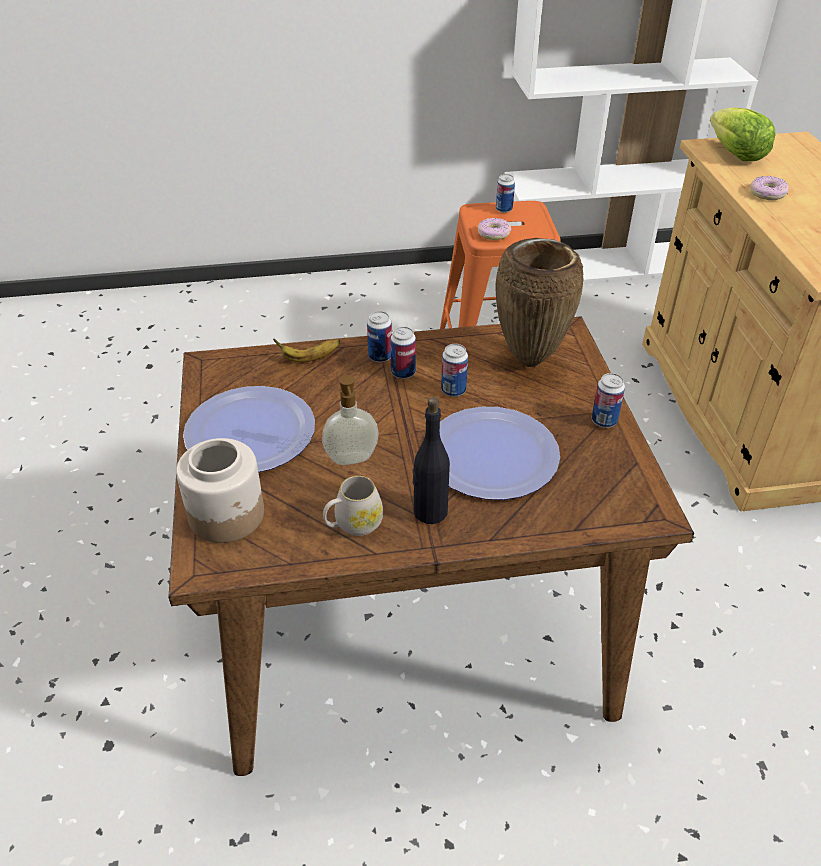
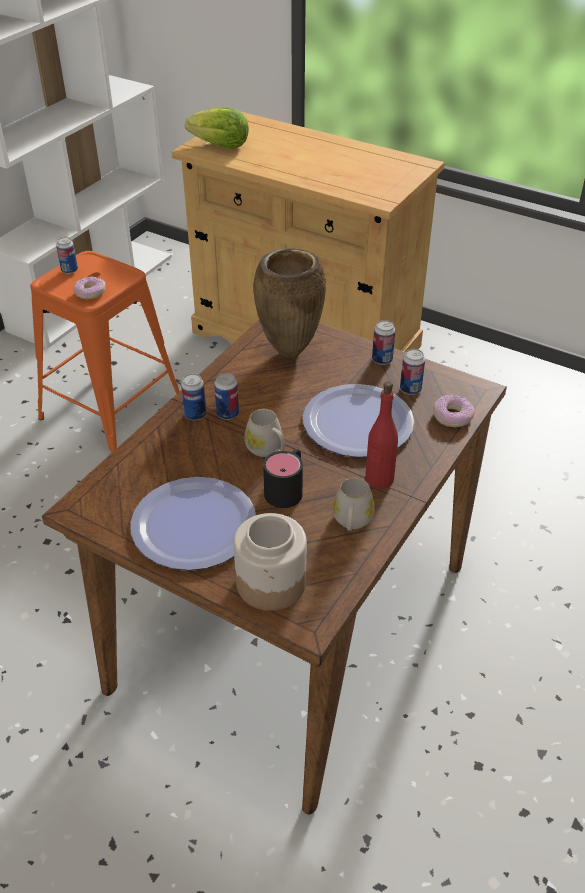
camera: 50 degrees left, 0 degrees up
(309, 358) = (148, 450): banana -> none
(352, 459) = (287, 488): soap dispenser -> black mug
(386, 420) = (267, 449): none -> white mug
(430, 512) = (379, 479): black bottle -> red bottle
(453, 390) = (276, 402): can -> can (410, 389)
(767, 194) = (277, 164): donut -> donut (452, 416)

